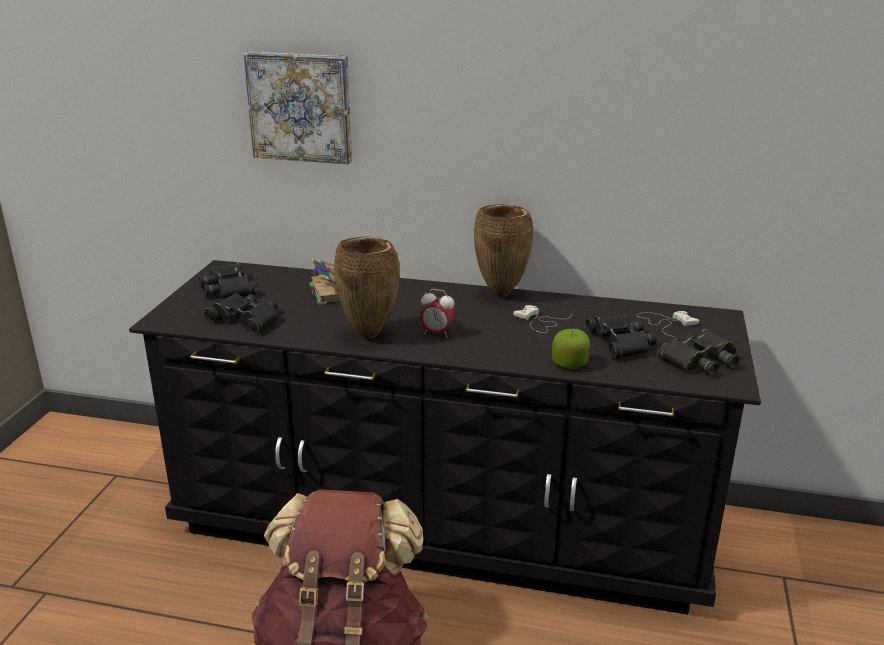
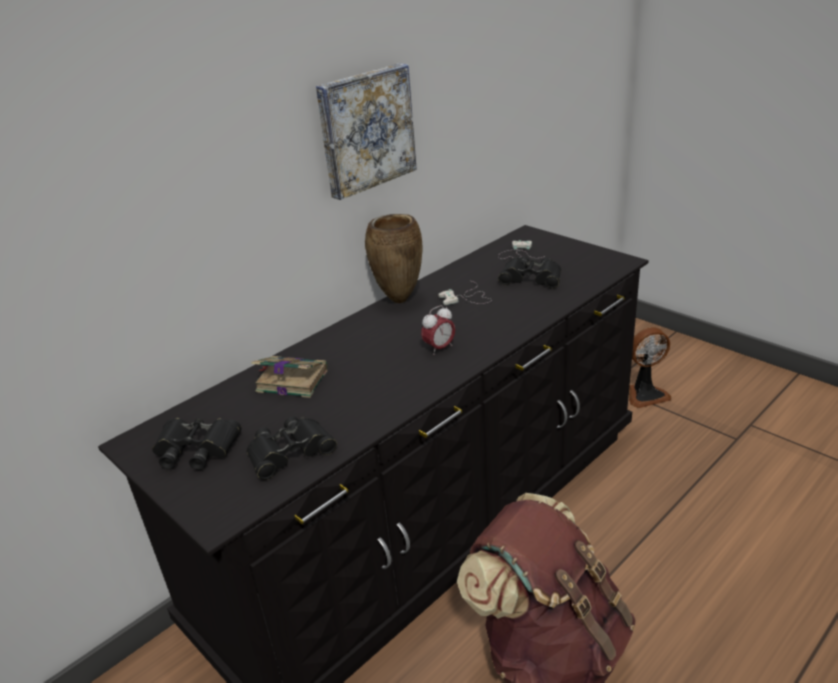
camera: 55 degrees left, 5 degrees up
(301, 107) = (162, 202): picture -> picture (365, 130)
(370, 334) = (406, 383): brown vase -> none
(569, 363) = (545, 306): apple -> none
(700, 360) = (582, 260): black binoculars -> none
(803, 616) = (645, 394): none -> fan

